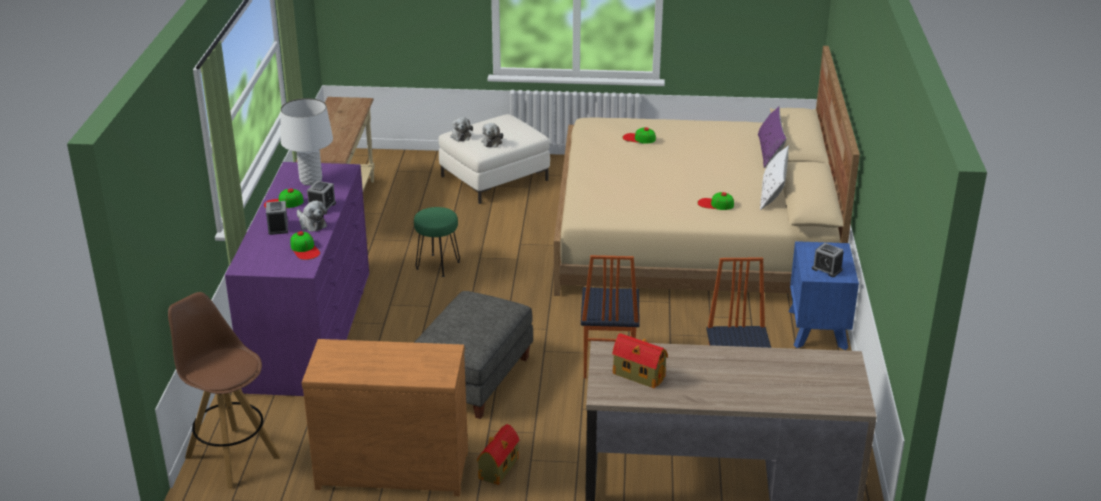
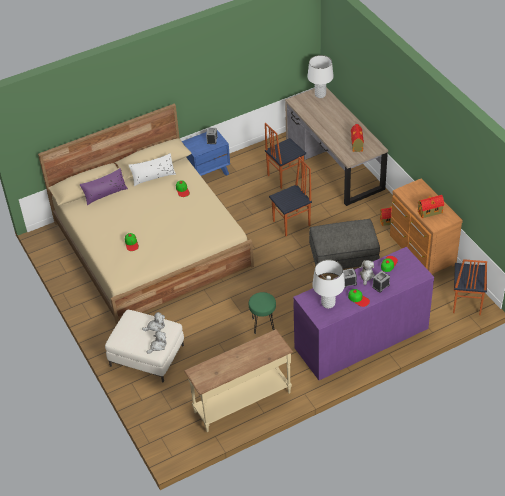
camera: 120 degrees left, 15 degrees up
(231, 456) = (466, 302): brown stool -> chair
(363, 357) = (430, 212): none -> toy house
(841, 397) = (320, 95): none -> white table lamp

